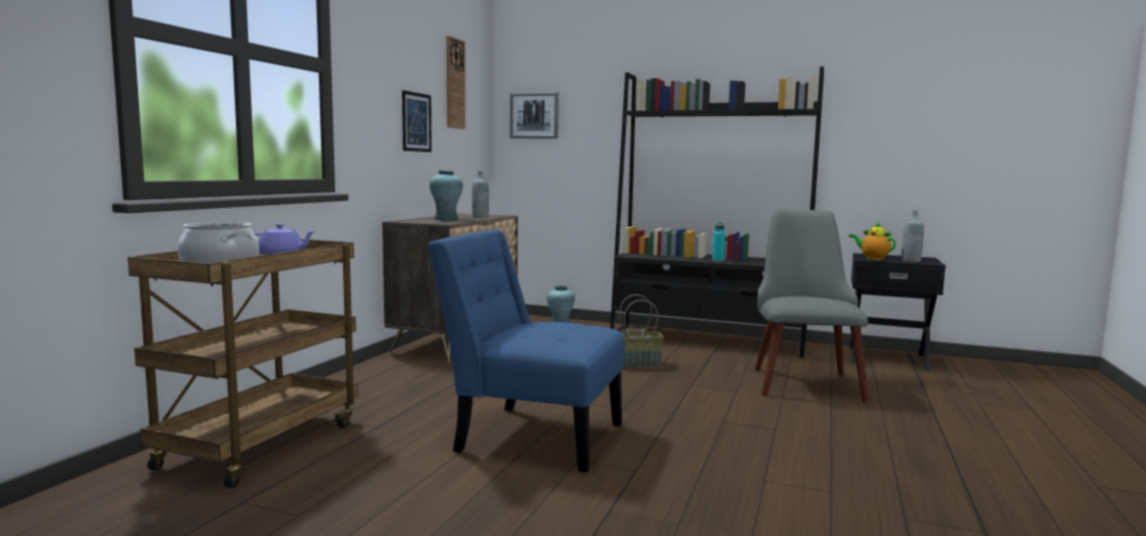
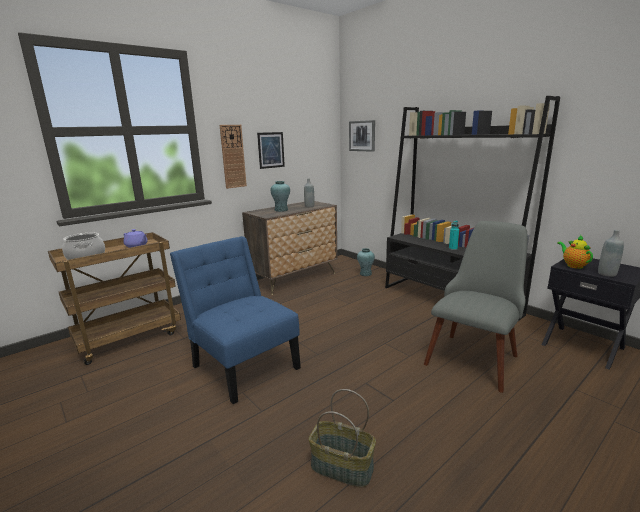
camera: 30 degrees right, 10 degrees up
(455, 83) = (305, 120): wall clock -> wall clock (233, 156)
(634, 364) = (372, 315): basket -> basket (341, 468)

